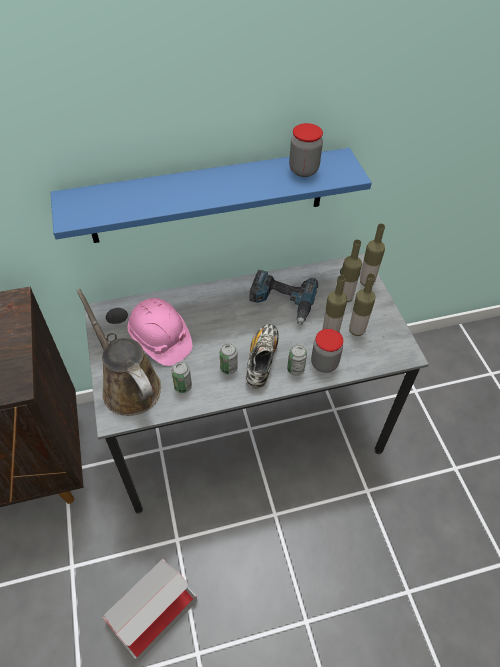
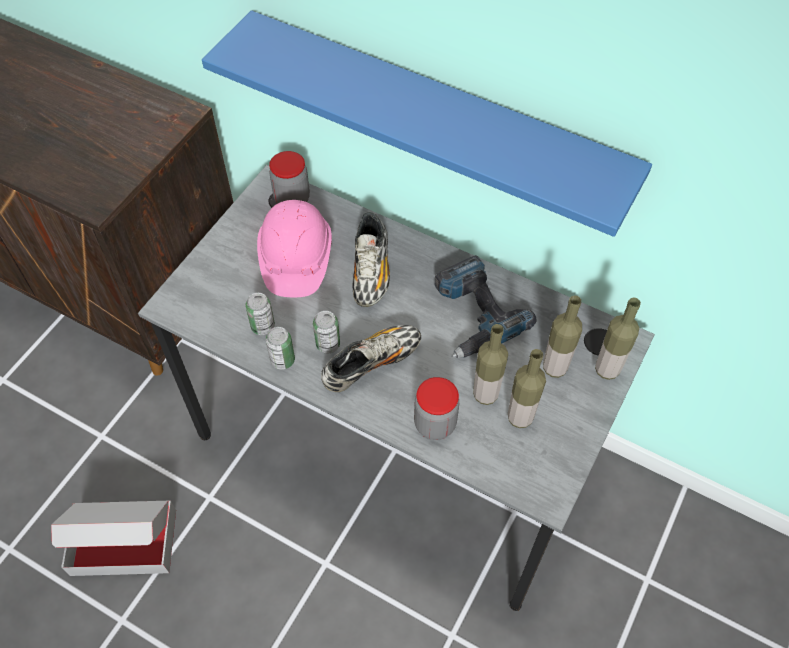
camera: 45 degrees right, 5 degrees up
(128, 385) = (216, 283): brown watering can -> none
(208, 317) = (371, 271): none -> shoe
(295, 369) = (395, 404): can -> can (282, 360)
(303, 170) = (549, 156): jar -> jar (292, 199)

